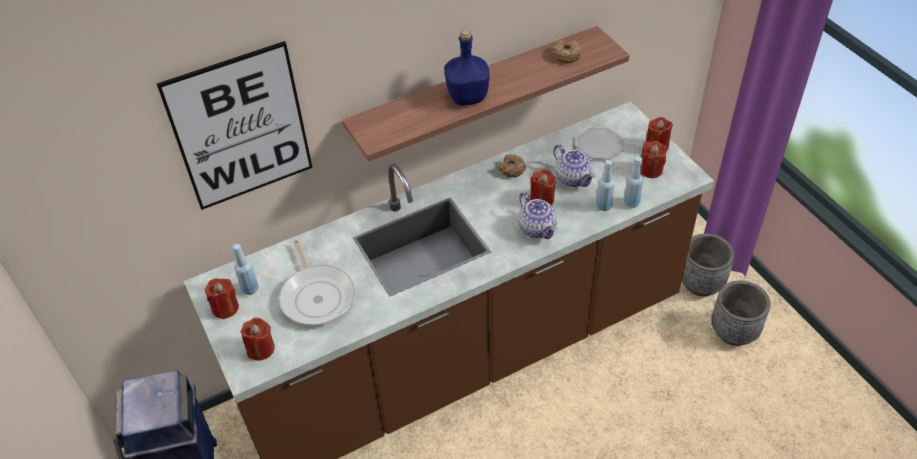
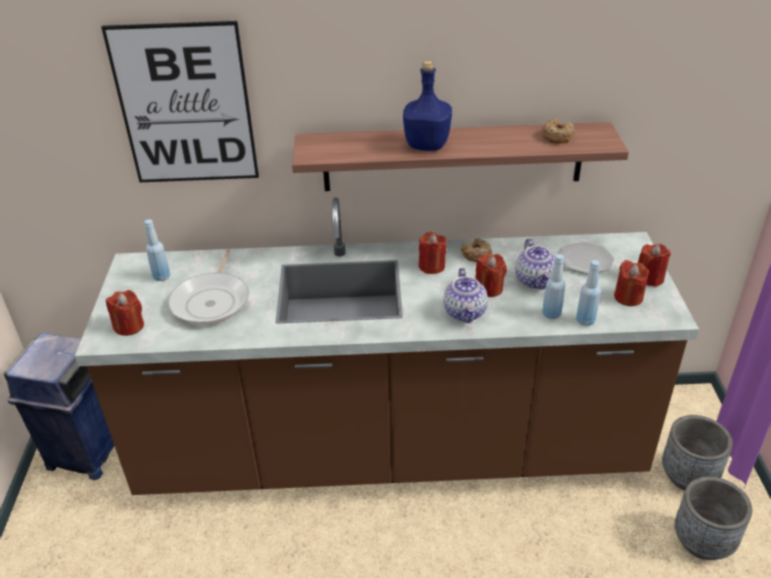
camera: 25 degrees right, 10 degrees down
(225, 308) = (129, 284): red candle -> red candle (431, 266)

